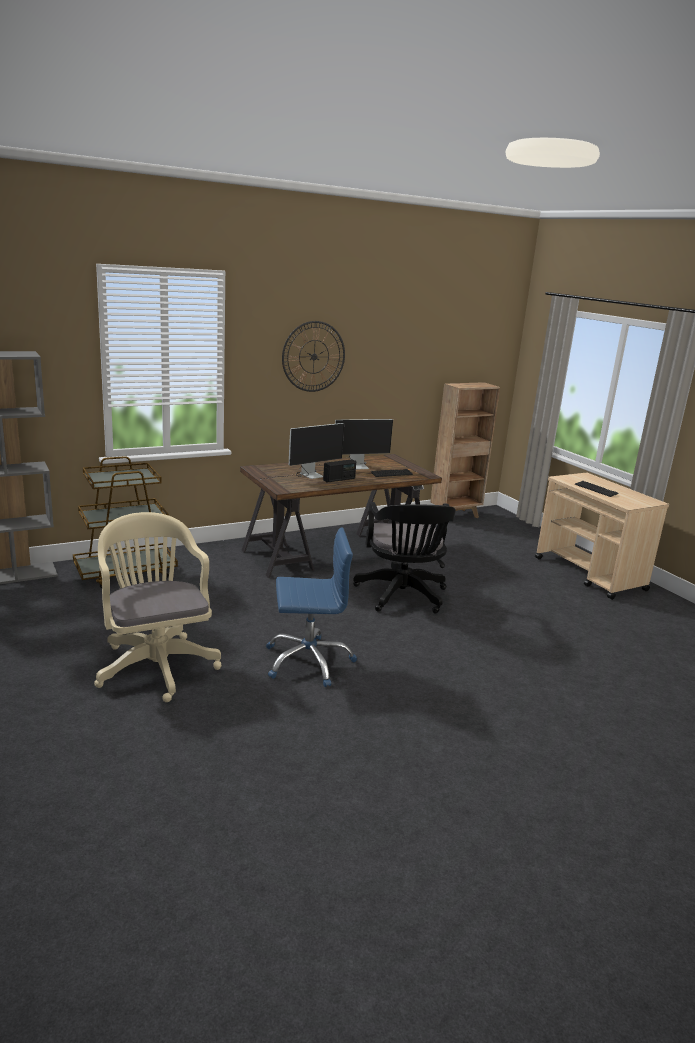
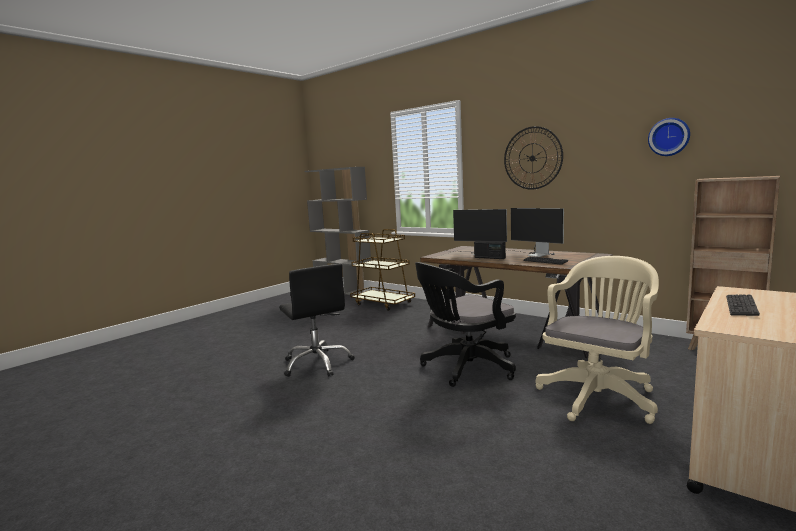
camera: 70 degrees right, 10 degrees down
(155, 664) = (283, 334): beige office chair -> beige office chair (599, 396)
(308, 661) = (317, 364): blue office chair -> black office chair
(426, 346) = (669, 137): none -> wall clock

